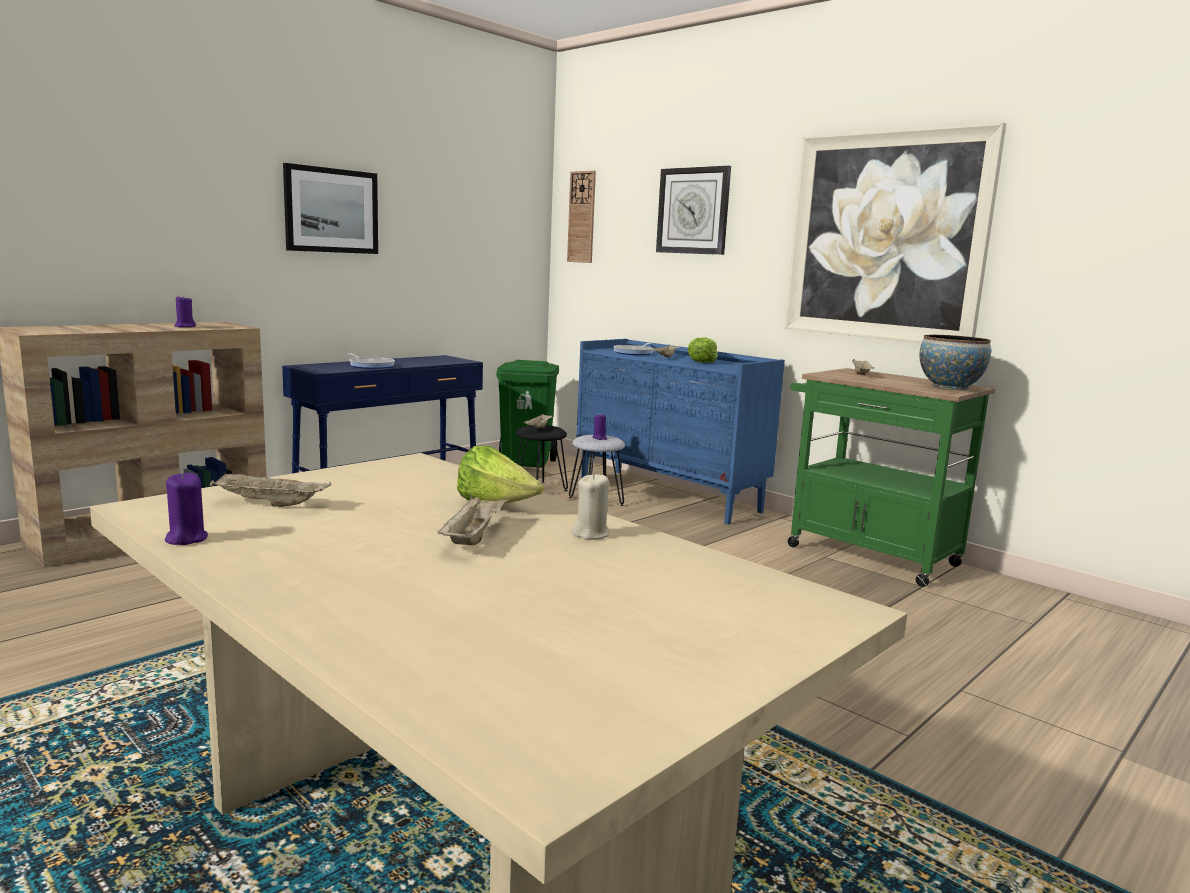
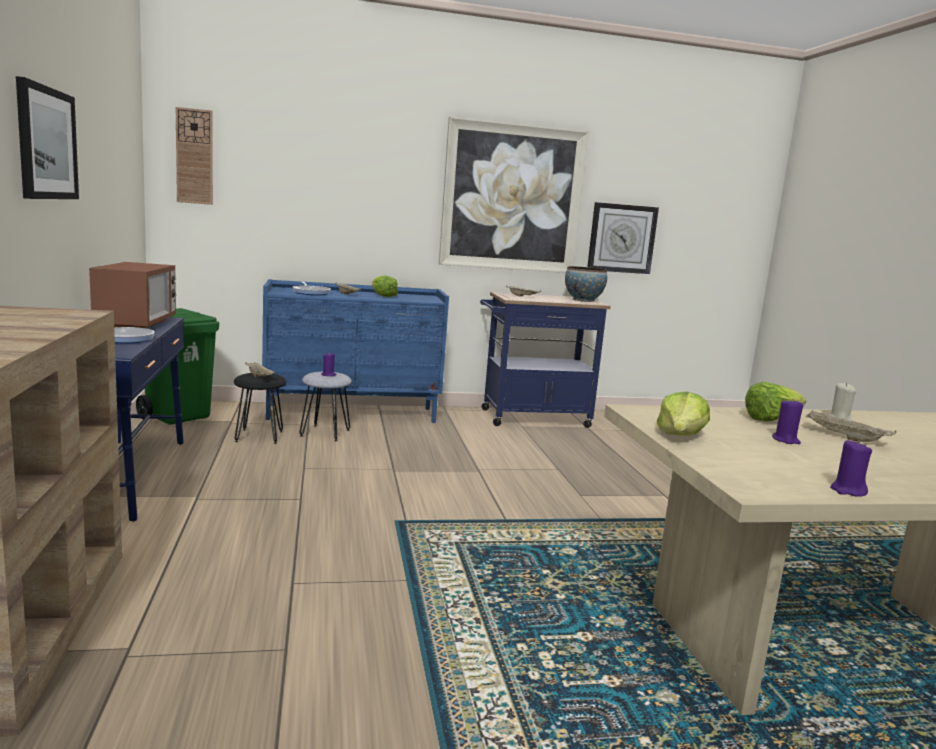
camera: 55 degrees left, 0 degrees up
(185, 326) = (35, 321): purple candle -> purple candle (785, 440)
(268, 504) = (754, 460): beige tray -> none
(325, 478) = (680, 436): none -> lettuce
(428, 360) = (136, 323): none -> microwave
(693, 211) = (340, 163): wall clock -> wall clock (622, 238)
(867, 555) = (531, 418): green cart -> blue cart

